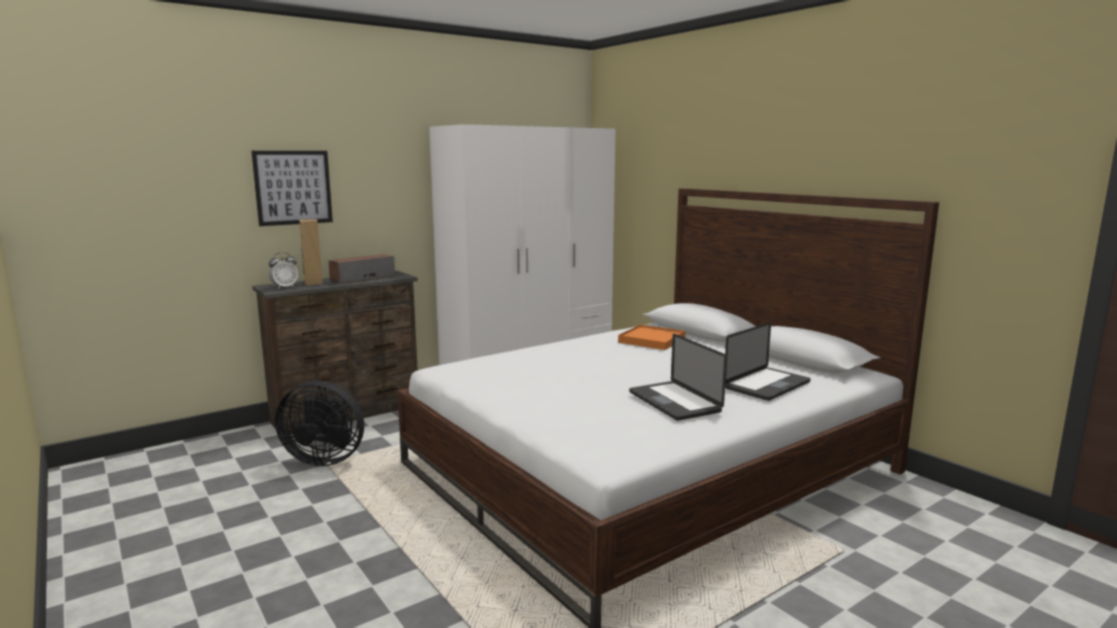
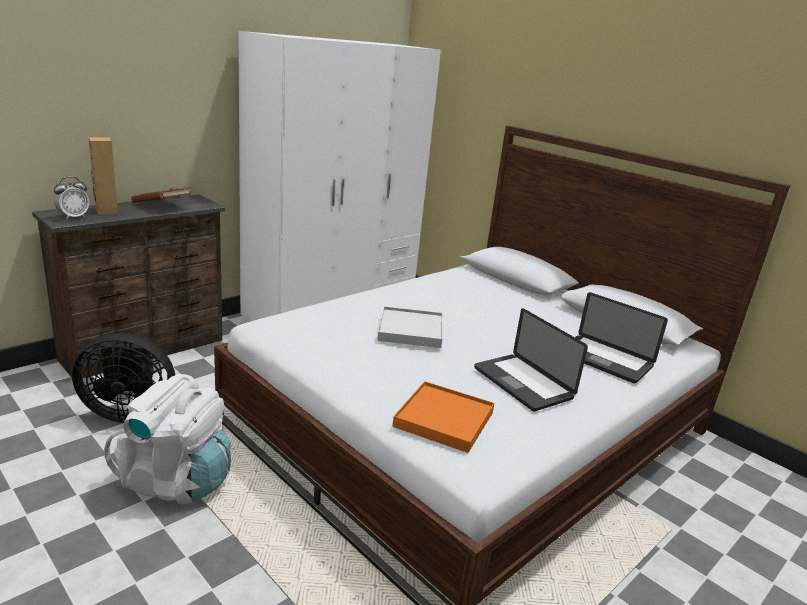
camera: 10 degrees left, 10 degrees up
(293, 187) = (79, 96): picture -> none
(356, 508) = (176, 480): none -> white backpack
(362, 278) = (162, 206): speaker -> brown book
(576, 367) = (411, 330): none -> white tray
(651, 340) = (474, 290): orange tray -> orange tray (443, 419)
(767, 385) = (604, 360): laptop -> laptop turned 90 degrees clockwise

